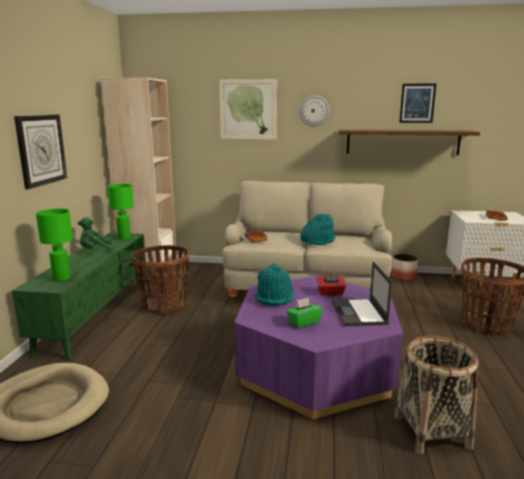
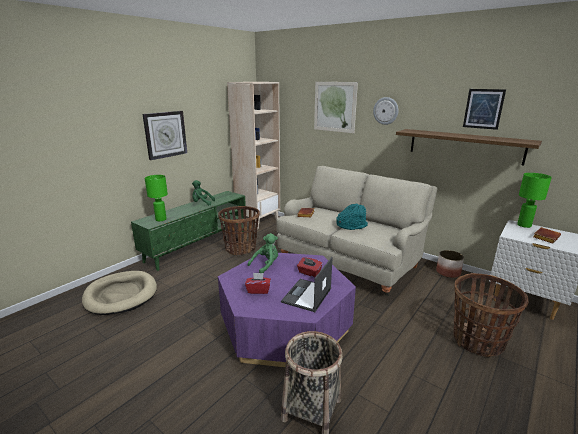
camera: 30 degrees right, 5 degrees up
(124, 237) = (230, 196): green table lamp -> green table lamp (524, 225)
(275, 298) = (266, 265): turquoise hat -> green plush toy
(303, 322) = (258, 290): green tissue box -> red tissue box

